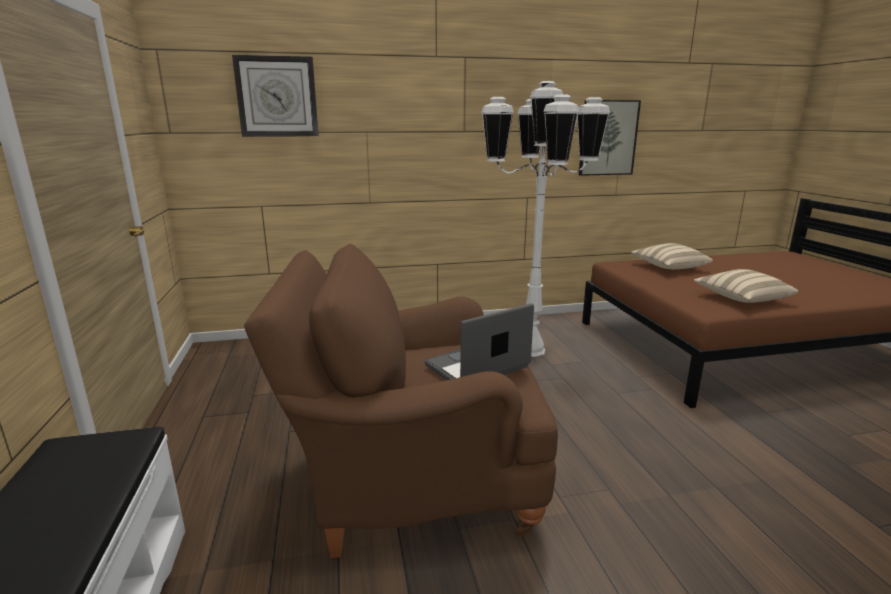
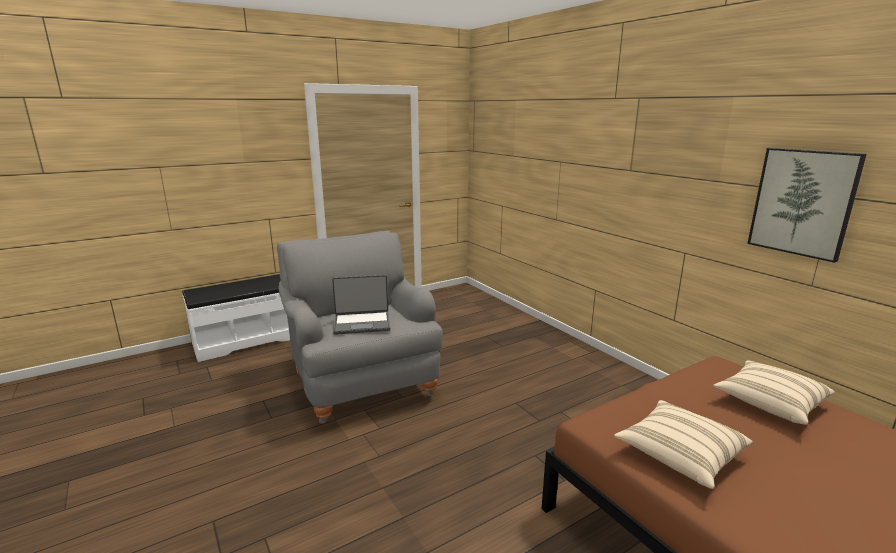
camera: 70 degrees right, 0 degrees up
(277, 97) = (515, 131): wall clock -> none
(413, 480) = (361, 379): brown armchair -> grey armchair
(478, 367) = (362, 323): laptop -> laptop turned 135 degrees clockwise
(531, 350) = (582, 397): white floor lamp -> none

